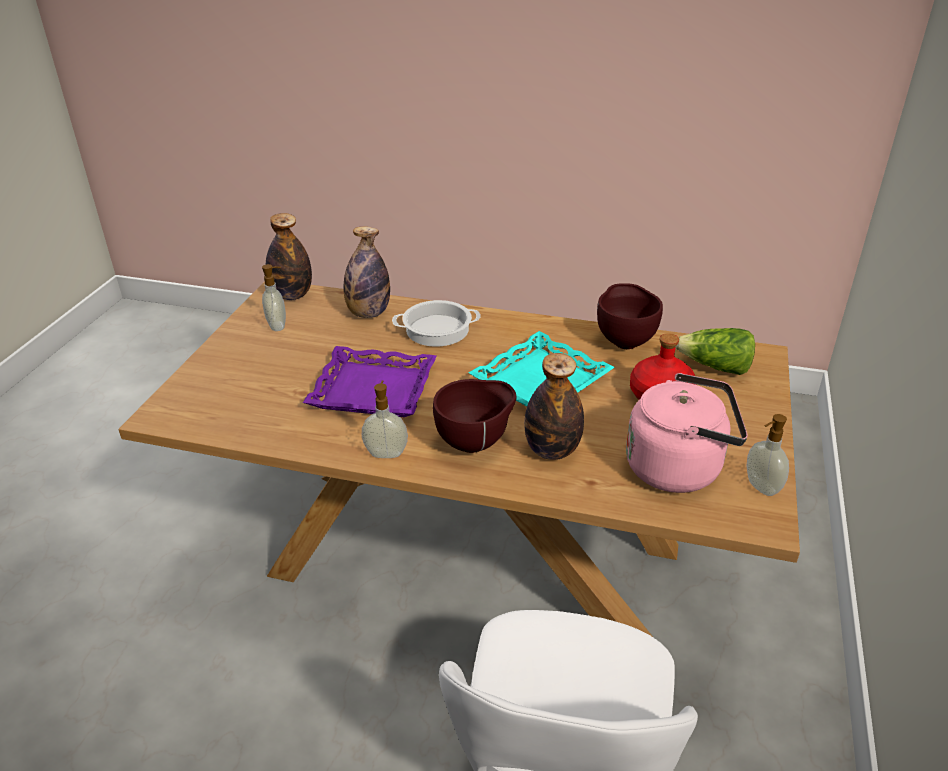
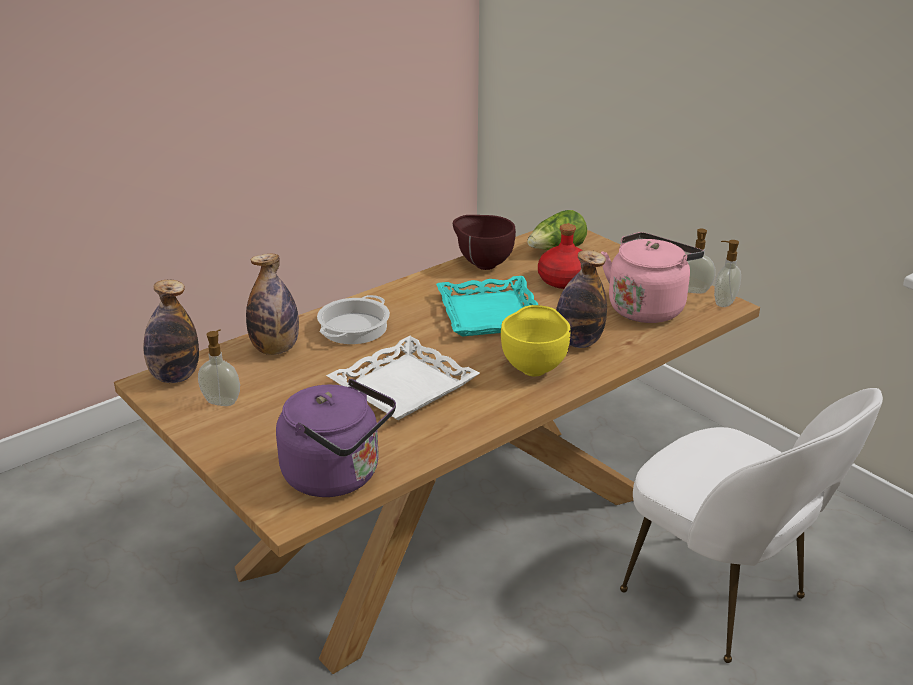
camera: 55 degrees left, 5 degrees down
(221, 415) = (337, 476): none -> purple kettle
(374, 389) = (403, 386): purple tray -> white tray
(386, 453) = (500, 409): soap dispenser -> soap dispenser (723, 302)
(475, 443) = (534, 368): brown bowl -> yellow bowl

